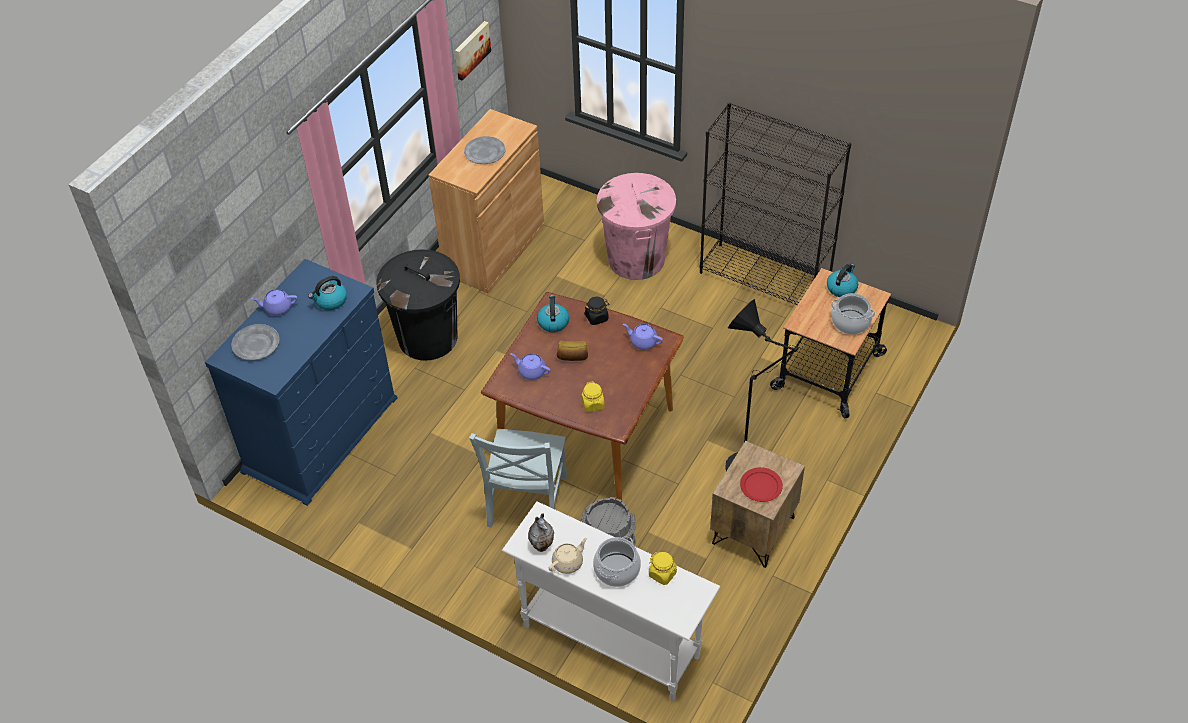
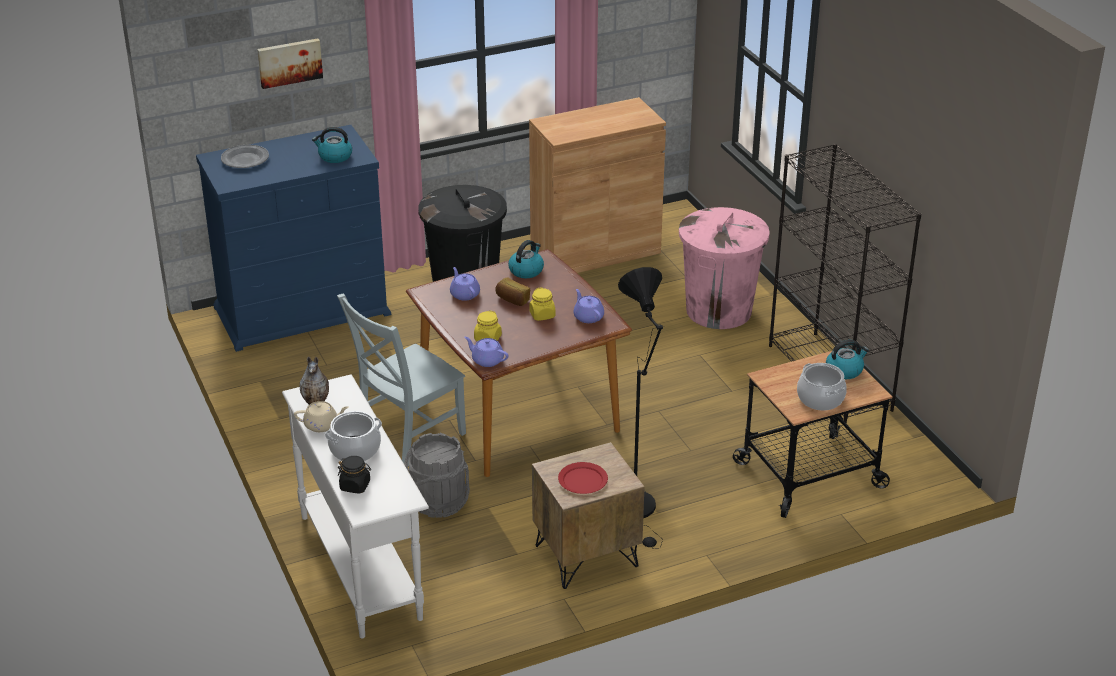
camera: 35 degrees right, 15 degrees down
(277, 308) = (290, 145): purple teapot -> purple teapot (487, 360)
(471, 50) = (642, 30): picture -> picture (289, 62)
(485, 152) = (596, 122): grey plate -> none
(597, 317) = (568, 283): black jar -> black jar (355, 486)
(662, 574) = (389, 472): yellow jar -> yellow jar (542, 315)

